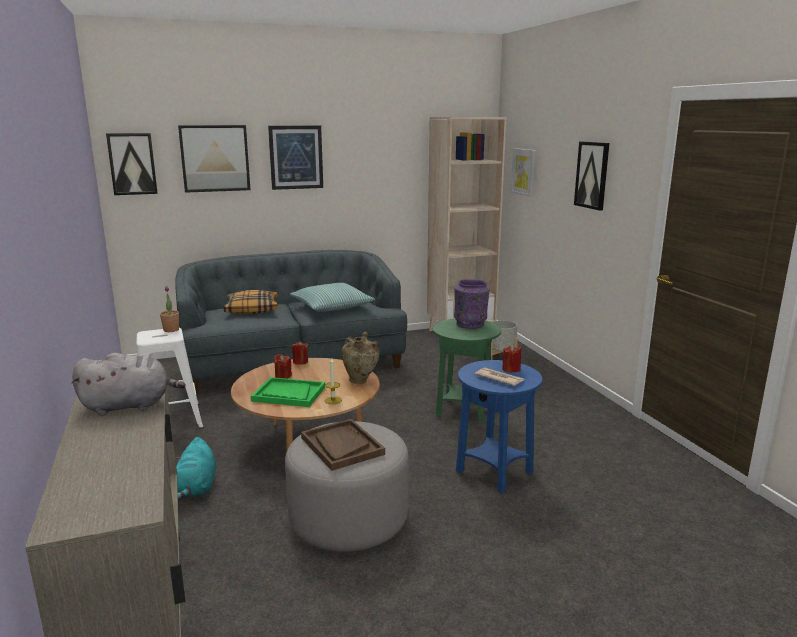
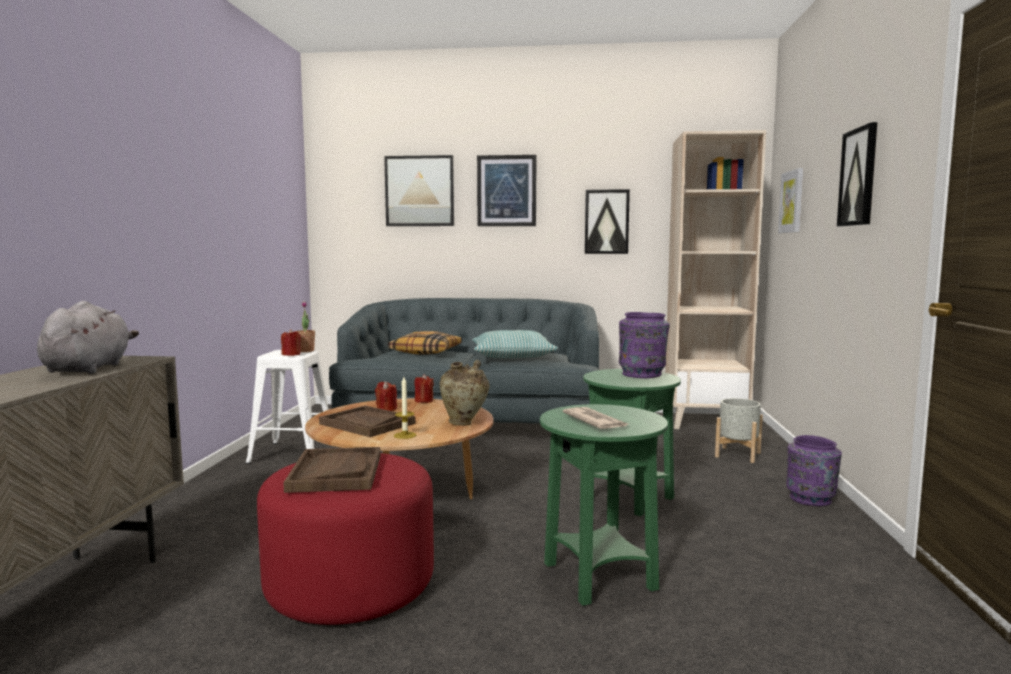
camera: 25 degrees right, 10 degrees down
(130, 406) = (89, 368): grey plush toy -> grey plush toy turned 105 degrees counterclockwise
(132, 164) = (339, 195): picture -> picture (606, 222)
(196, 488) = (237, 516): turquoise plush toy -> none
(288, 394) = (367, 424): green tray -> brown tray
(348, 518) = (350, 585): grey ottoman -> red ottoman
(494, 472) = (600, 577): blue side table -> green side table
(511, 369) = (629, 416): red candle -> red candle (291, 354)
(566, 389) = (811, 499): none -> purple vase

